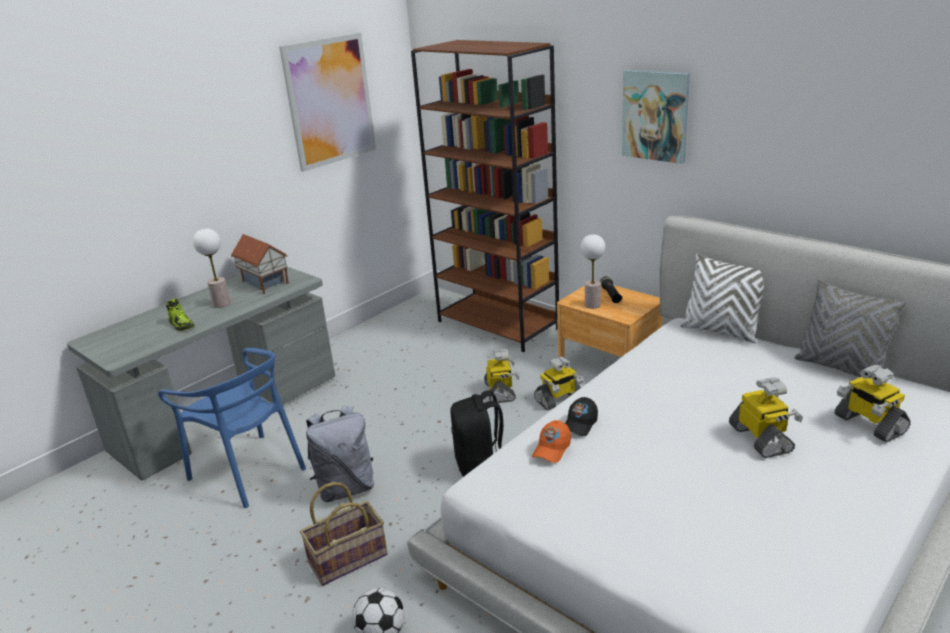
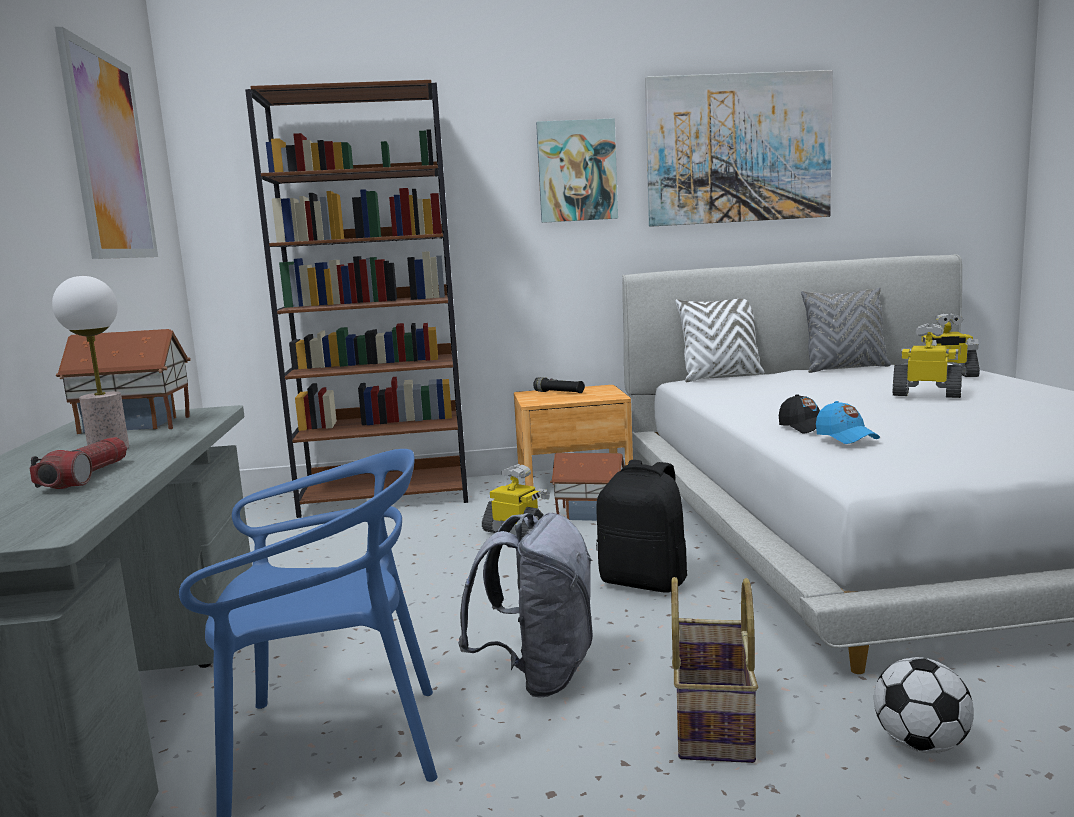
camera: 50 degrees left, 15 degrees down
(181, 325) = (86, 477): shoe -> flashlight
(552, 449) = (846, 437): orange cap -> blue cap
(559, 399) = (590, 514): toy robot -> toy house
(592, 305) = (561, 399): table lamp -> none
(809, 116) = (738, 149): none -> picture

